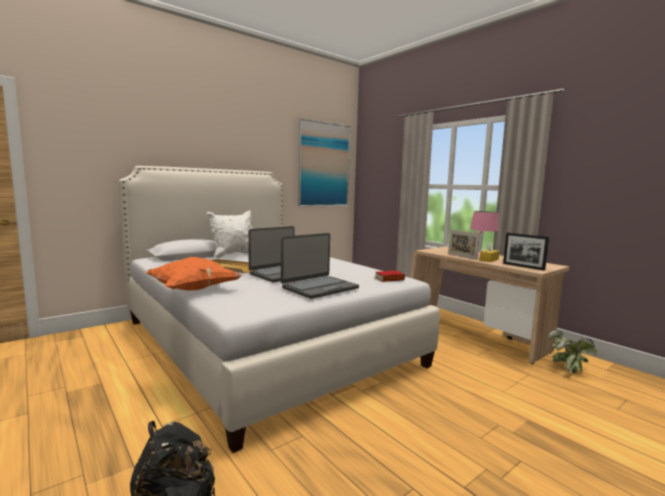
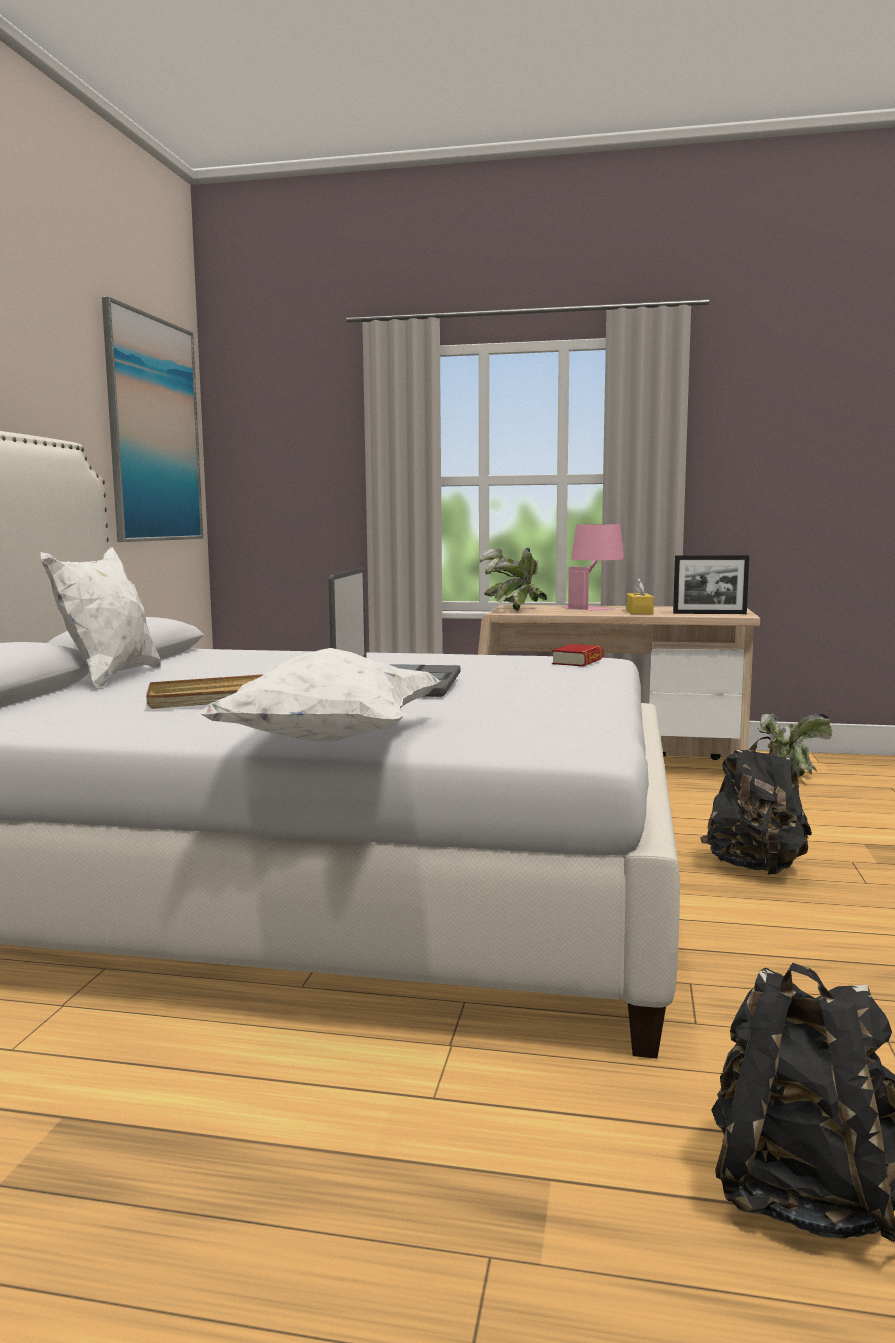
camera: 40 degrees left, 0 degrees up
(193, 290) = (330, 741): orange pillow -> white pillow
(319, 288) = (548, 689): laptop -> none
(435, 250) = (514, 610): none -> potted plant
(437, 405) = (755, 868): none -> black backpack
(462, 256) = (589, 613): picture frame -> none

